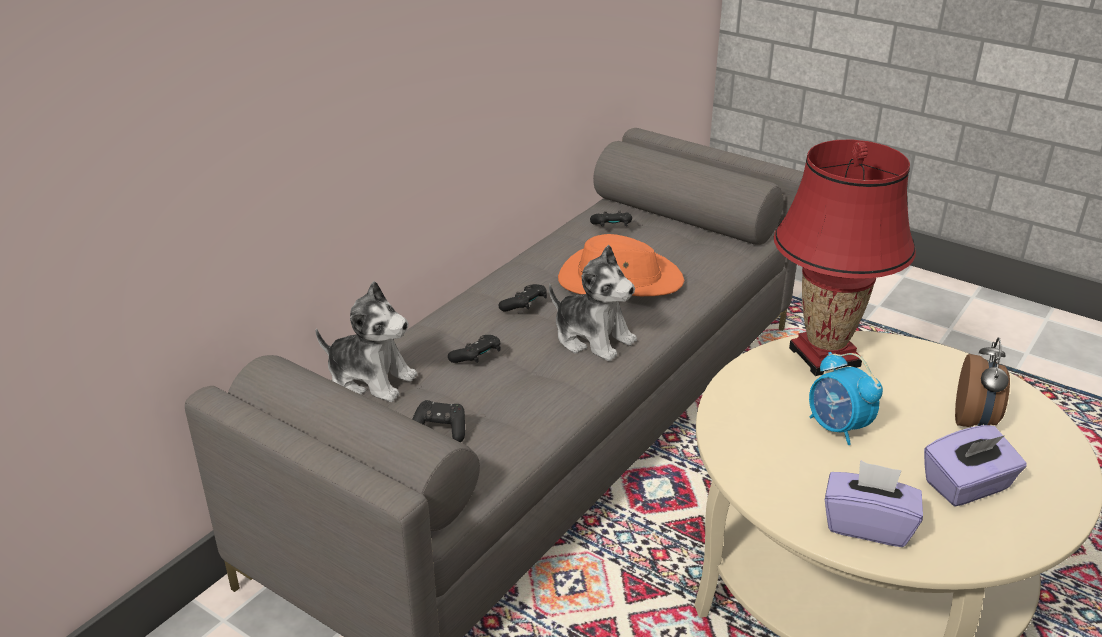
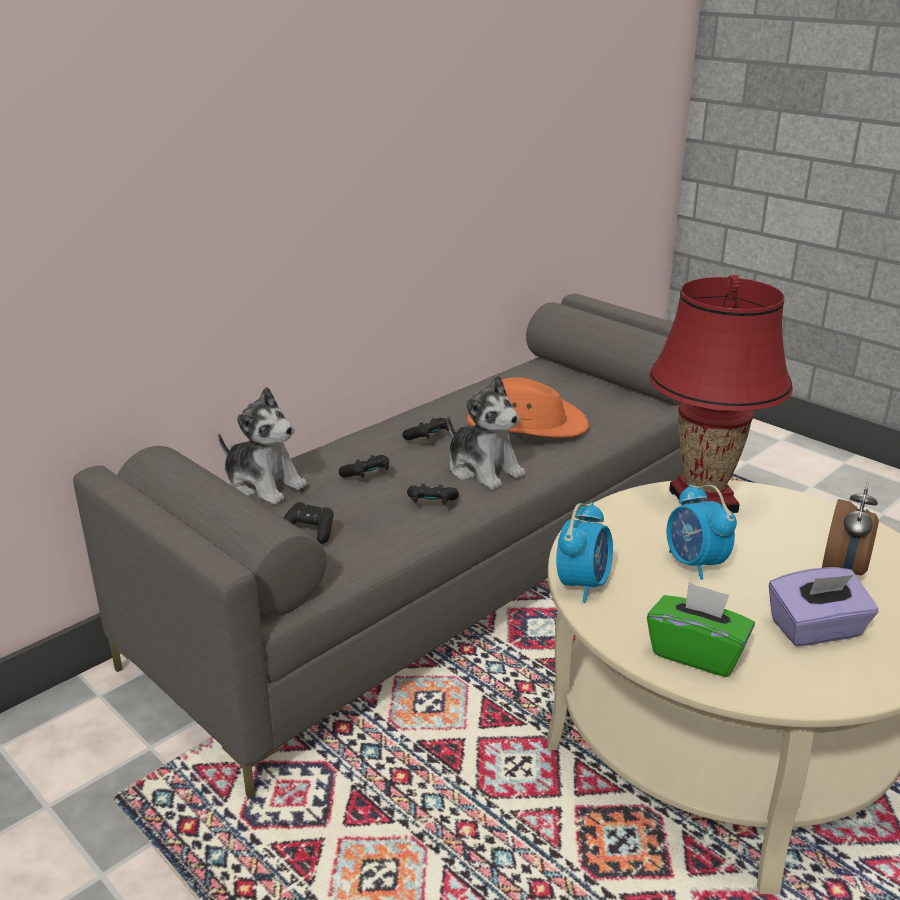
camera: 10 degrees right, 5 degrees down
(612, 227) = (535, 380): black game controller -> black game controller (431, 503)
(740, 463) = (583, 584): none -> alarm clock
(867, 525) = (696, 653): purple tissue box -> green tissue box

